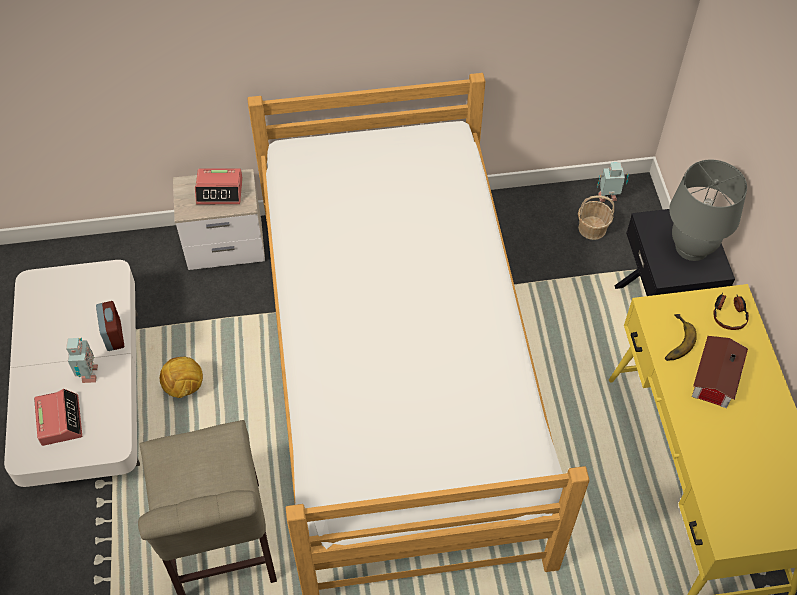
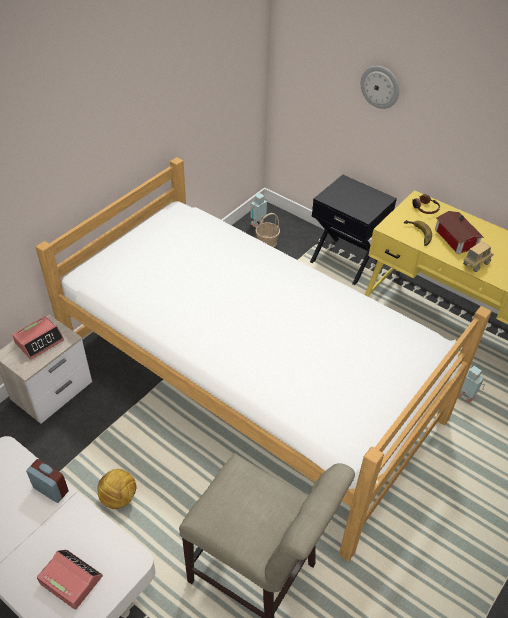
camera: 45 degrees left, 10 degrees down
(88, 375) = (59, 531): toy robot -> toy robot (464, 398)
(692, 247) = (360, 196): grey table lamp -> none
(697, 424) = (476, 264): none -> toy truck
(762, 127) = (380, 87): none -> wall clock

